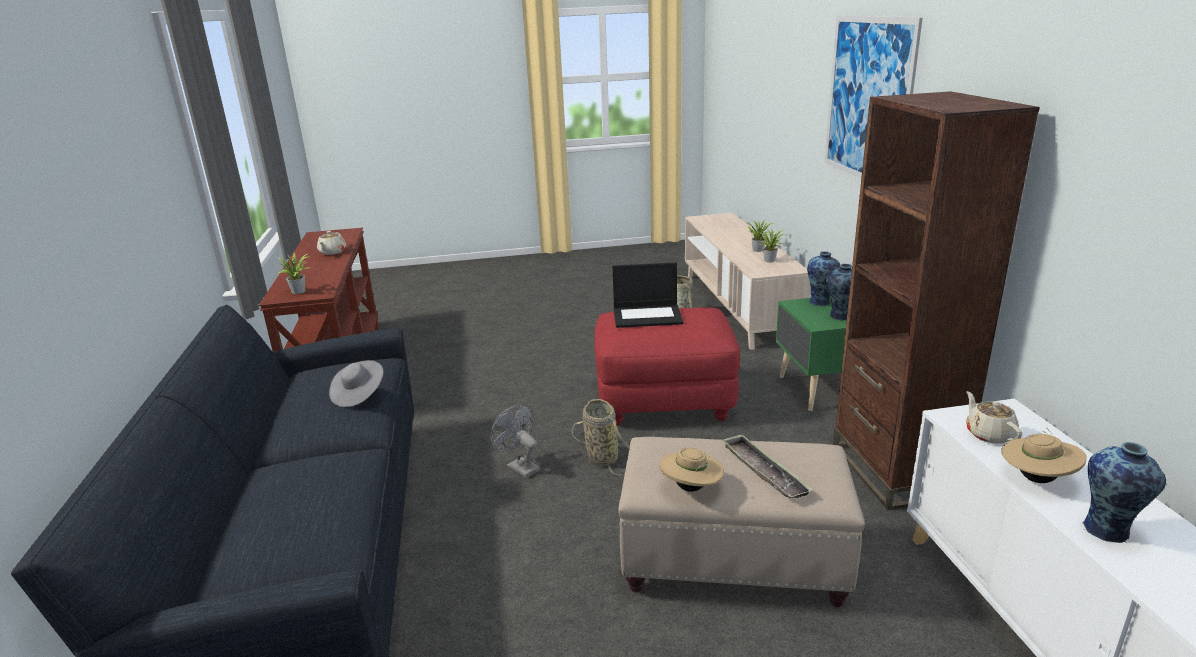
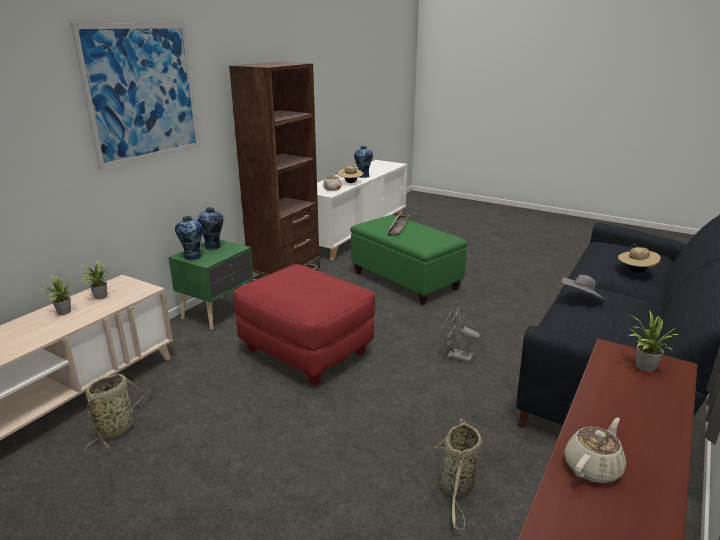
camera: 140 degrees left, 0 degrees up
(519, 466) = (455, 356): grey fan -> grey fan turned 120 degrees clockwise
(601, 457) = (400, 338): basket -> basket (457, 488)
(648, 316) = (303, 291): laptop -> none
(691, 488) = (433, 232): beige hat -> beige hat (635, 271)
(731, 560) = (406, 280): beige ottoman -> green ottoman

